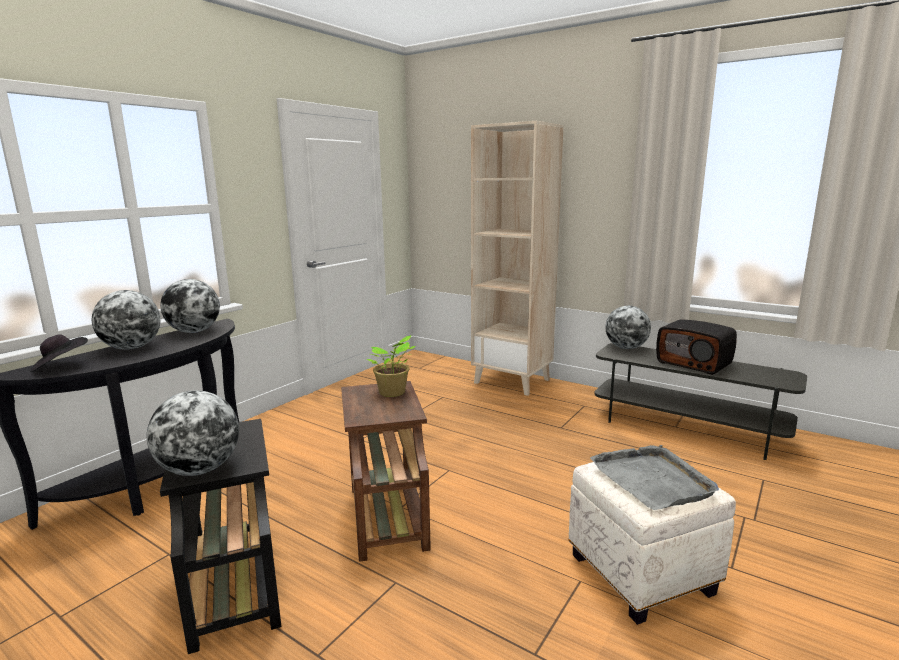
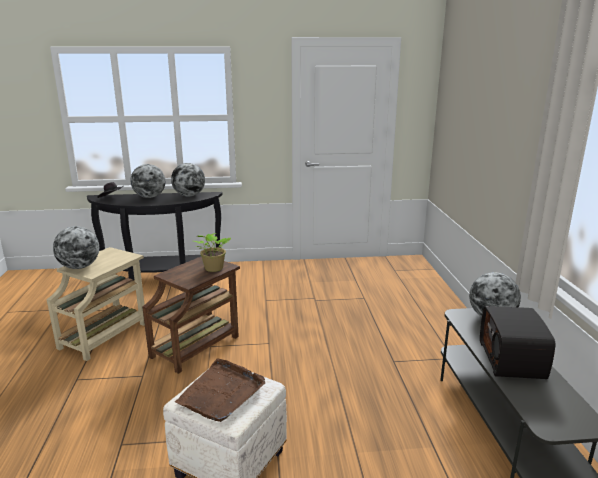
camera: 50 degrees right, 5 degrees up
(235, 584) = (105, 335): black side table -> beige side table
(512, 381) = (440, 311): beige bookcase -> none
(652, 479) = (221, 393): grey tray -> brown tray

